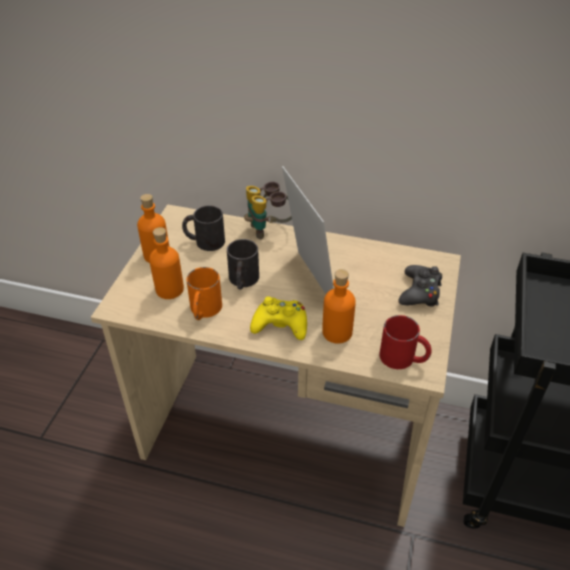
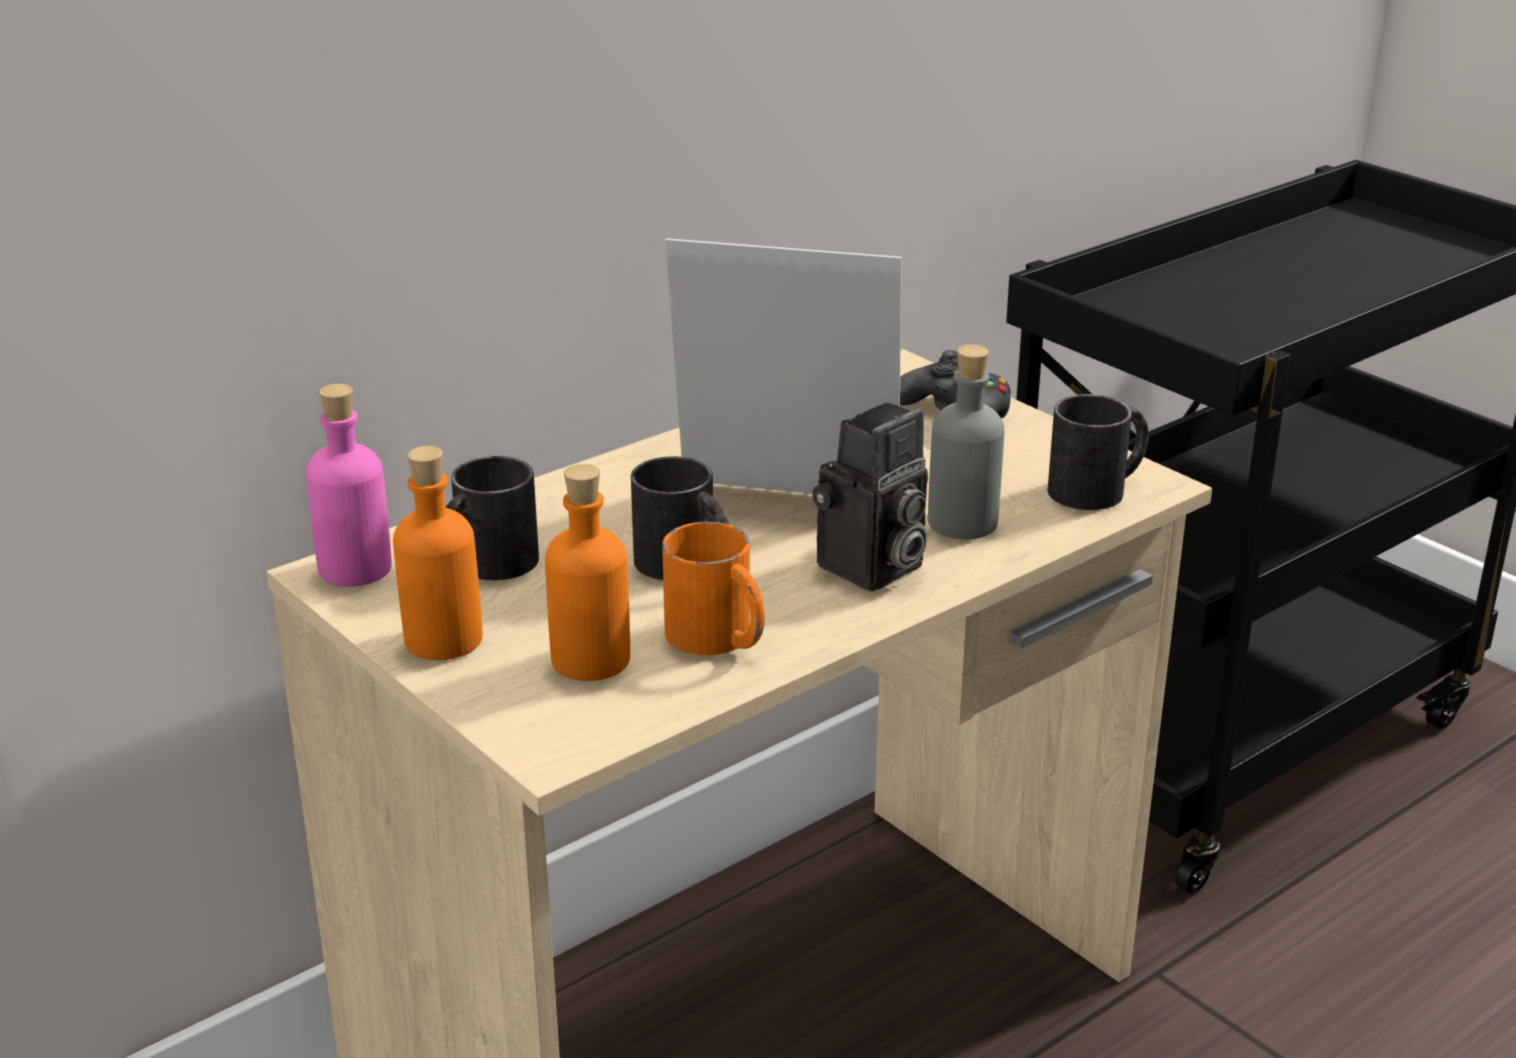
camera: 55 degrees left, 15 degrees down
(181, 218) = (355, 568): none -> pink bottle
(269, 229) = (561, 483): binoculars -> none
(280, 324) = (871, 569): yellow game controller -> camera
(337, 332) = (962, 523): orange bottle -> grey bottle
(403, 358) = (1098, 488): red mug -> black mug

